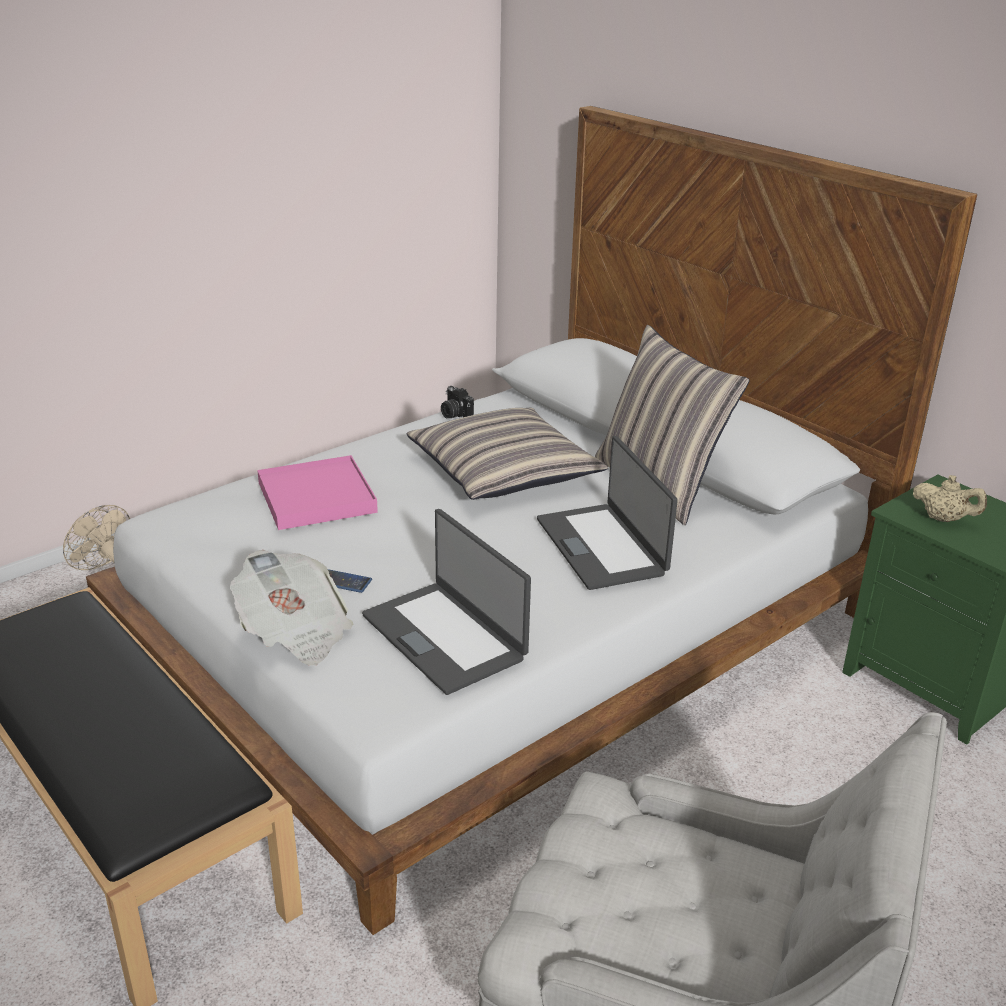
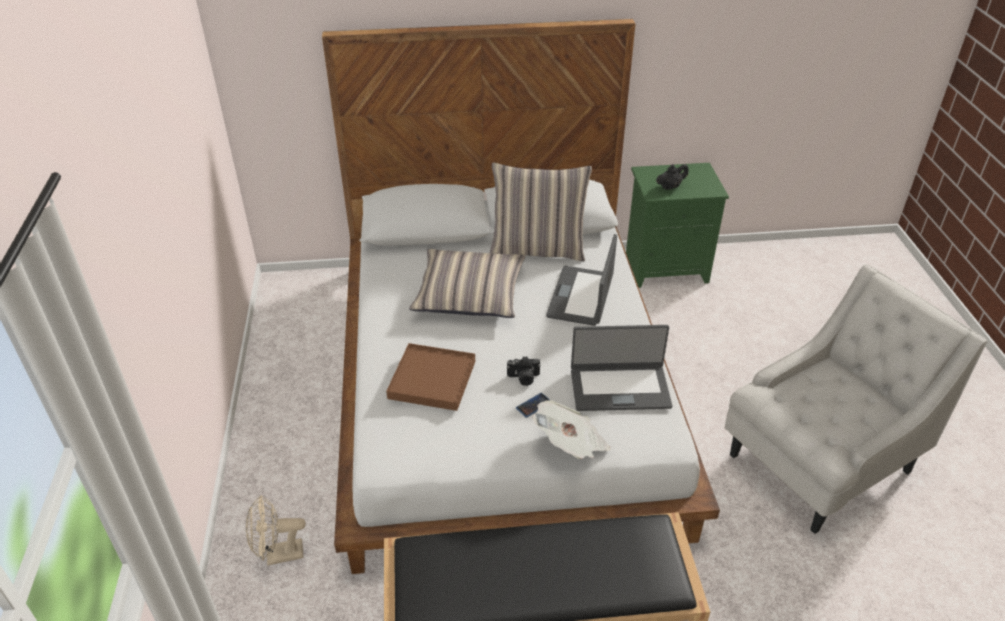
camera: 55 degrees left, 10 degrees up
(316, 497) = (432, 380): pink tray -> brown tray
(455, 414) = (377, 282): camera -> camera (523, 378)
(602, 546) = (581, 296): laptop -> laptop turned 90 degrees clockwise
(944, 519) = (670, 187): beige teapot -> black teapot

